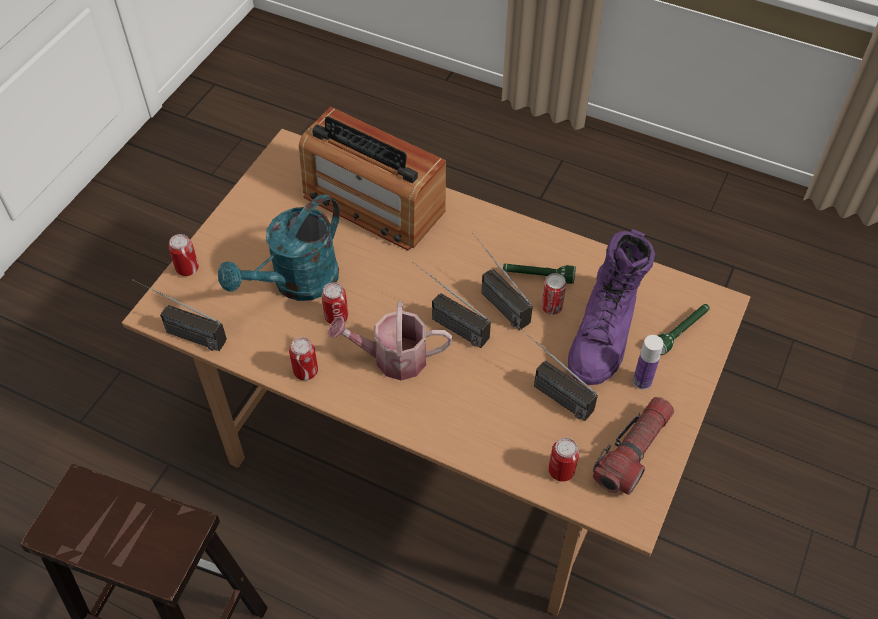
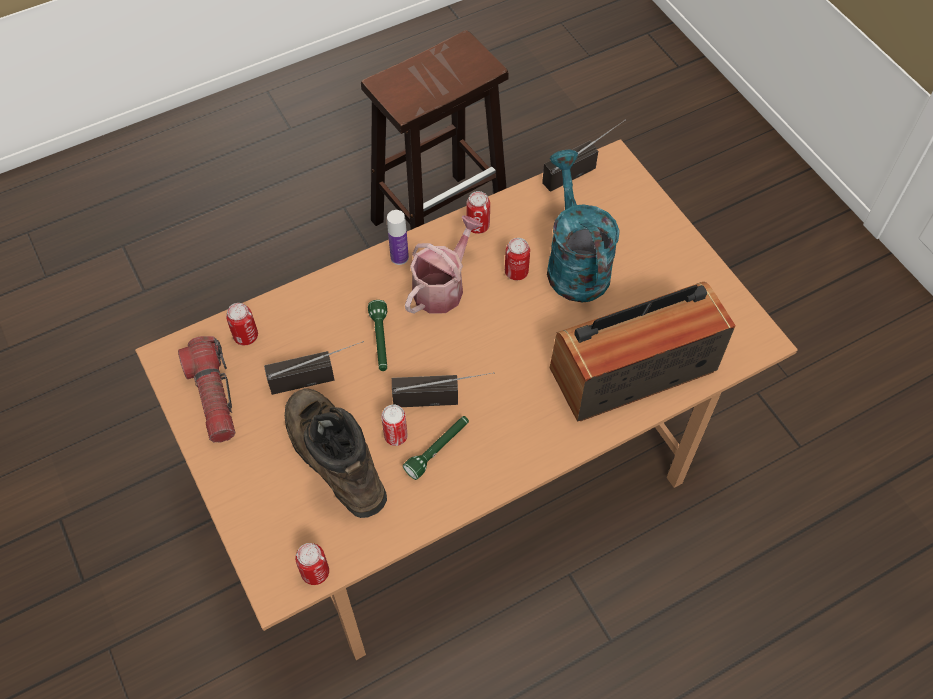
camera: 125 degrees right, 5 degrees up
(187, 268) = (649, 199): can -> can (315, 572)
(446, 322) = (447, 345): radio -> none
(604, 334) = (333, 458): purple boot -> brown boot
(642, 381) = (264, 452): bottle -> bottle (399, 257)
(681, 332) = (280, 525): green flashlight -> green flashlight (380, 341)

